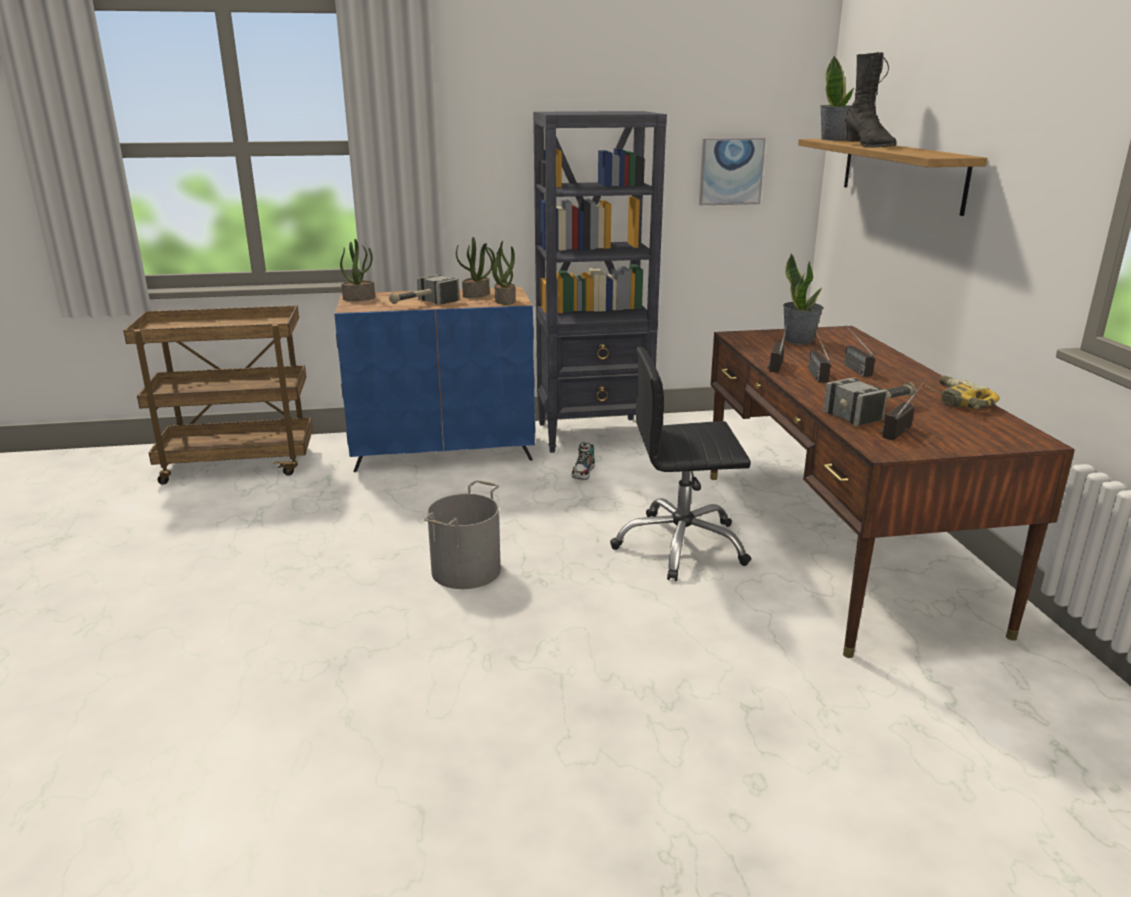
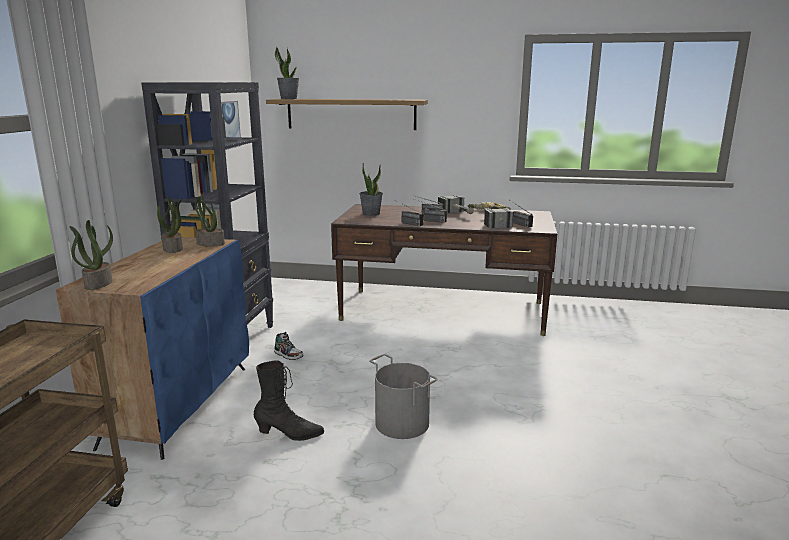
camera: 70 degrees left, 5 degrees down
(422, 304) = (171, 265): hammer -> hammer (458, 214)
(681, 546) = (418, 347): black office chair -> none
(868, 146) = (342, 99): black boot -> black boot (289, 434)

